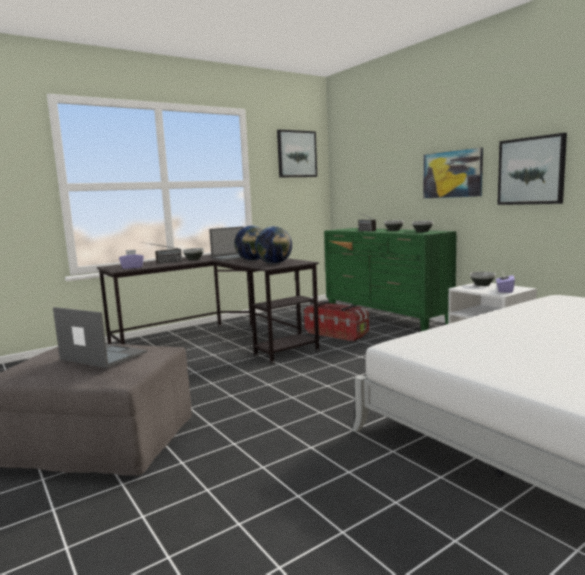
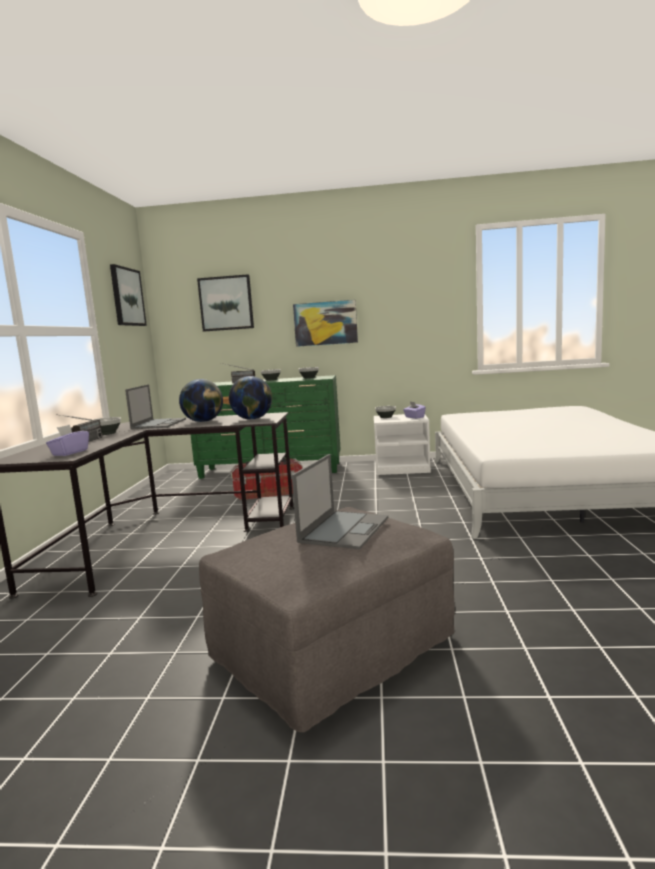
camera: 50 degrees left, 0 degrees up
(102, 356) = (344, 529): laptop -> laptop turned 135 degrees clockwise
(531, 171) = (401, 320): picture -> picture (226, 303)

